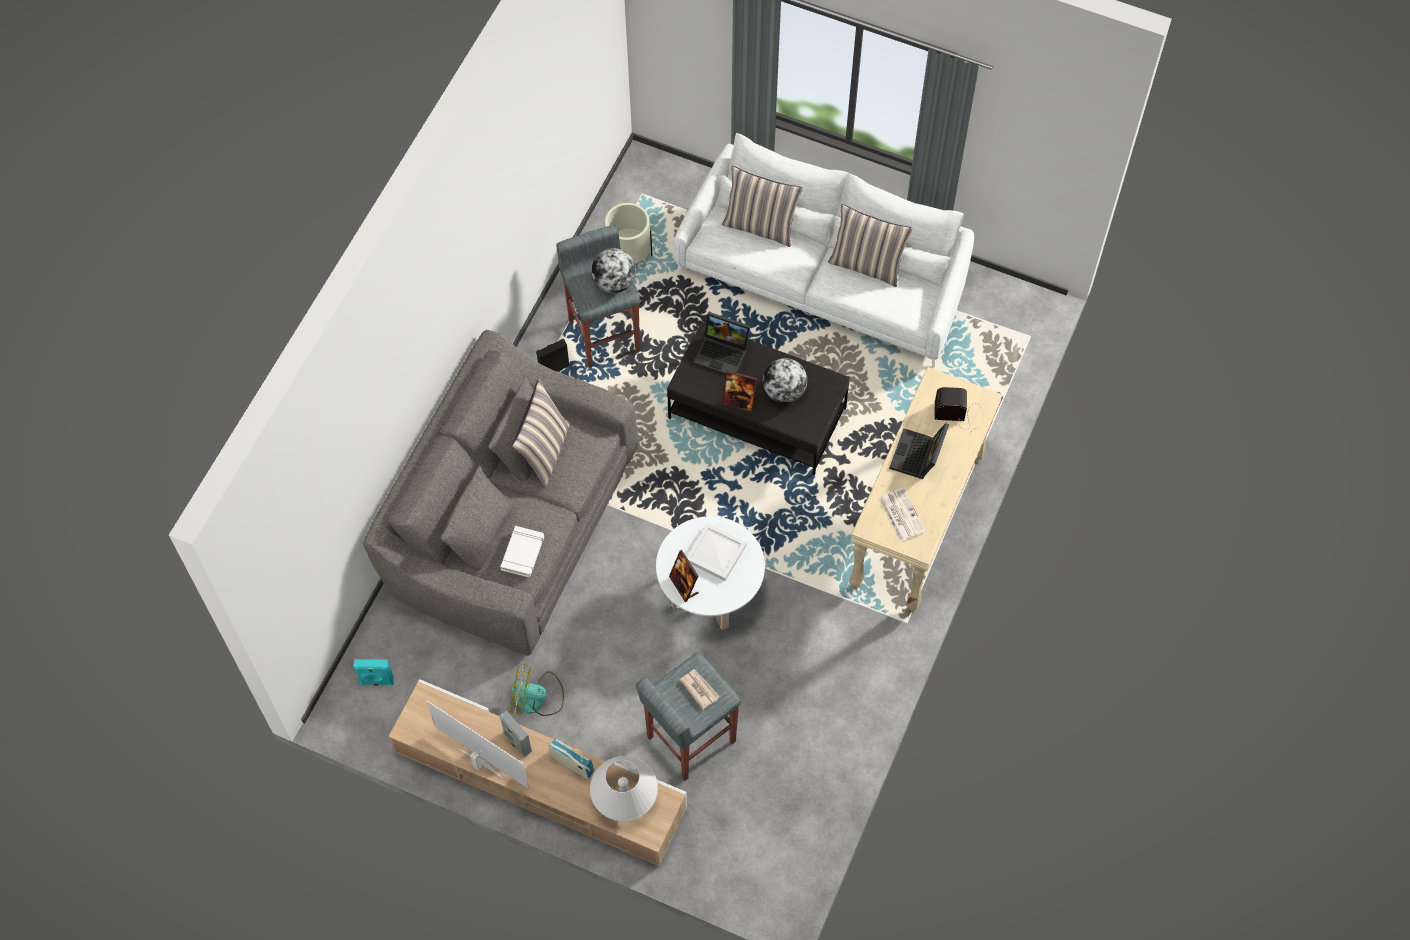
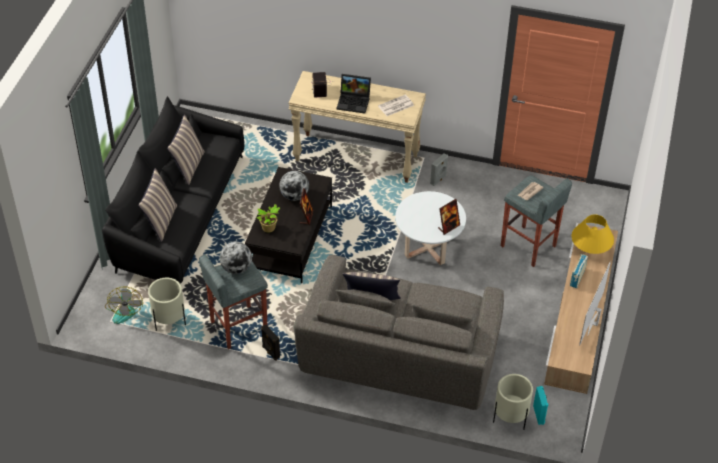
camera: 100 degrees left, 15 degrees down
(379, 642) = (510, 418): none -> beige planter
(517, 743) = (573, 306): grey speaker -> grey speaker (438, 180)
(523, 553) = (452, 301): white book -> none
(536, 698) = (525, 325): fan -> fan (124, 310)
(624, 797) = (590, 250): white table lamp -> yellow table lamp
(717, 553) = (421, 214): white tray -> none
(723, 353) = (269, 228): laptop -> potted plant
(823, 279) = (178, 215): white sofa -> black sofa

